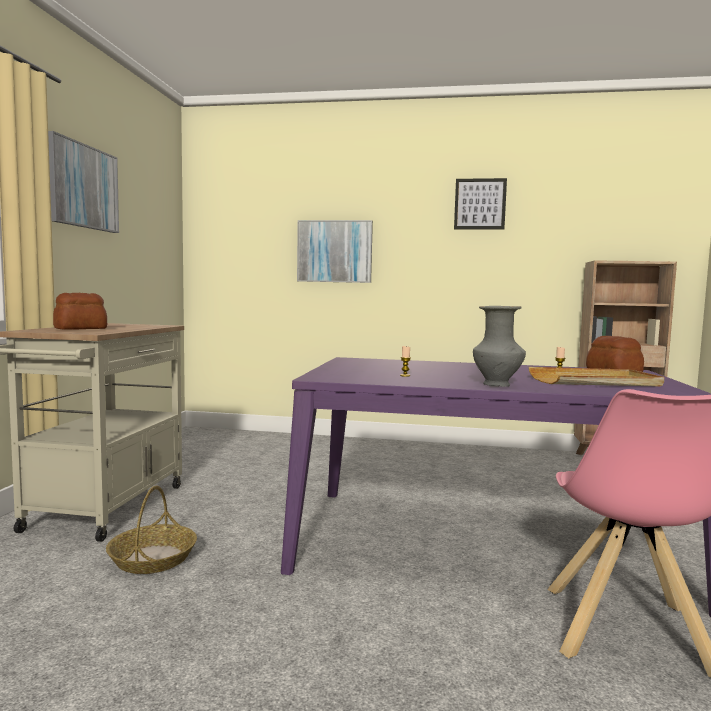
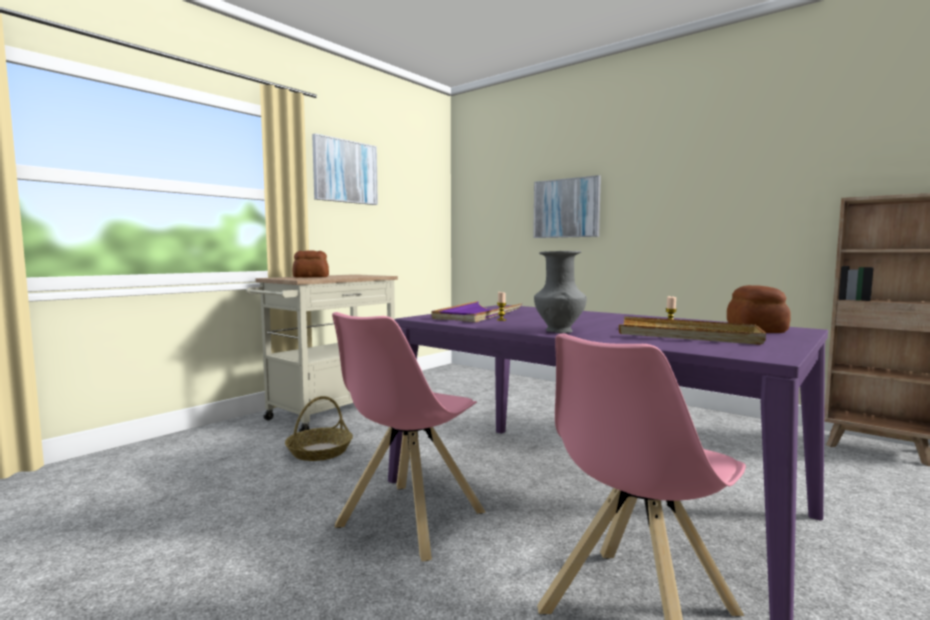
camera: 30 degrees right, 0 degrees up
(356, 610) = (408, 520): none -> pink chair
(364, 371) = (477, 315): none -> purple tray
(480, 204) = (712, 146): picture -> none

